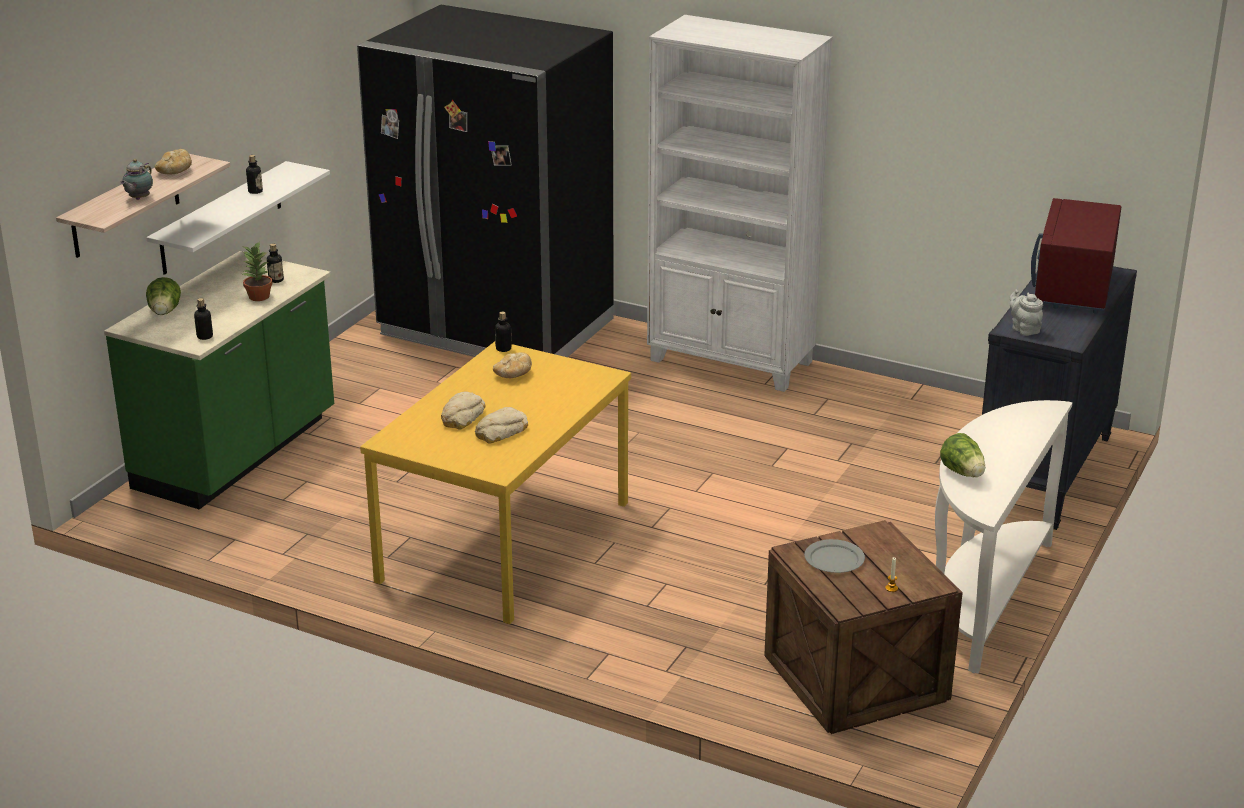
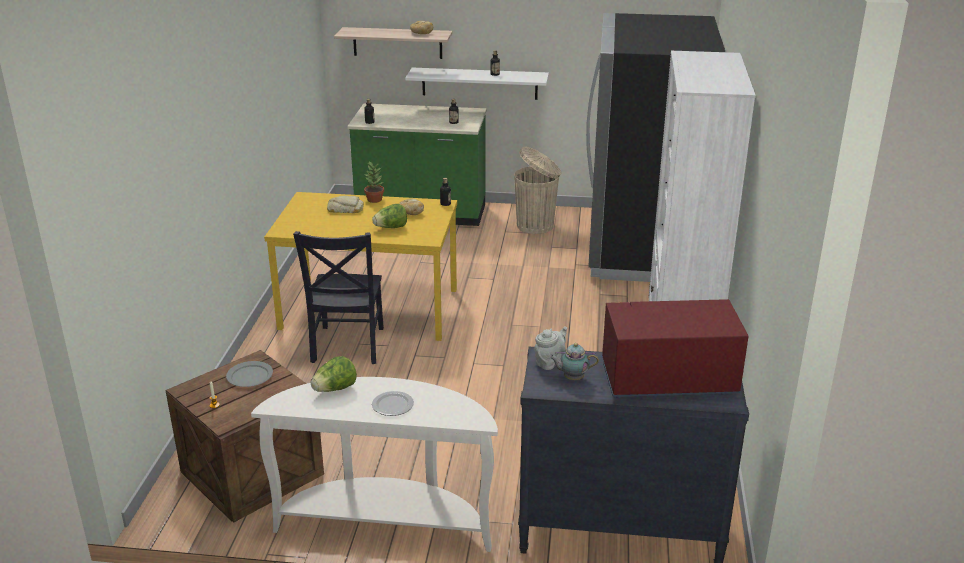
camera: 70 degrees right, 0 degrees up
(138, 199) = (377, 34): teapot -> teapot (572, 378)
(165, 313) = (392, 109): lettuce -> lettuce (391, 228)
(258, 297) = (428, 123): potted plant -> potted plant (374, 199)
(363, 378) = (536, 226): none -> beige trash can
(500, 431) = (332, 222): bread -> none
(597, 573) = (347, 347): none -> black chair
(1006, 446) = (392, 405): none -> plate

